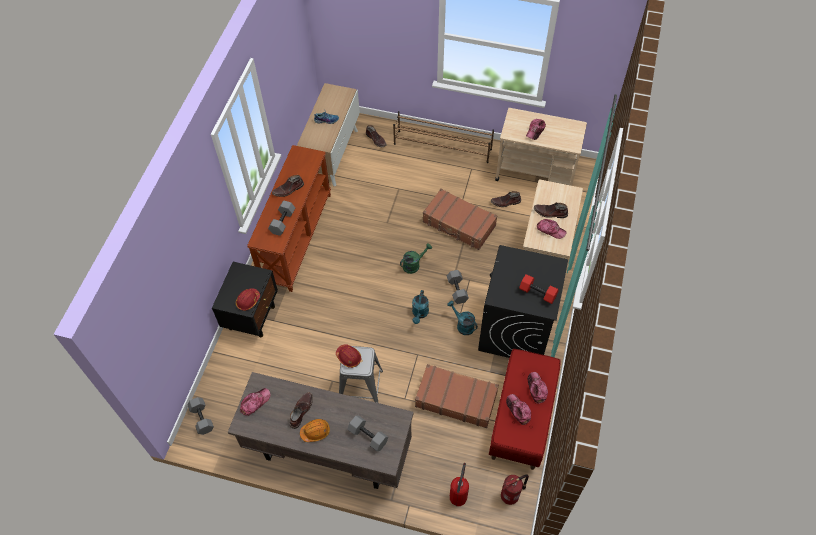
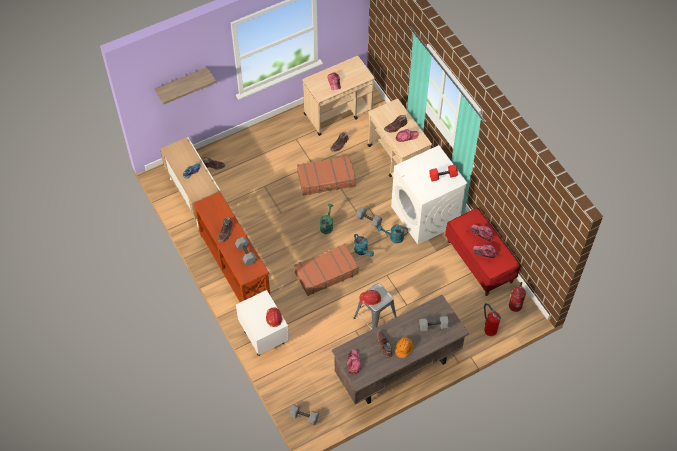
camera: 45 degrees left, 0 degrees up
(252, 316) = (263, 336): black nightstand -> white nightstand
(370, 24) = (182, 83): none -> shelf
(443, 147) = (262, 138): brown shoe rack -> none
(456, 399) = (434, 281): brown suitcase -> brown suitcase (326, 273)
(516, 329) = (425, 216): black washing machine -> white washing machine

